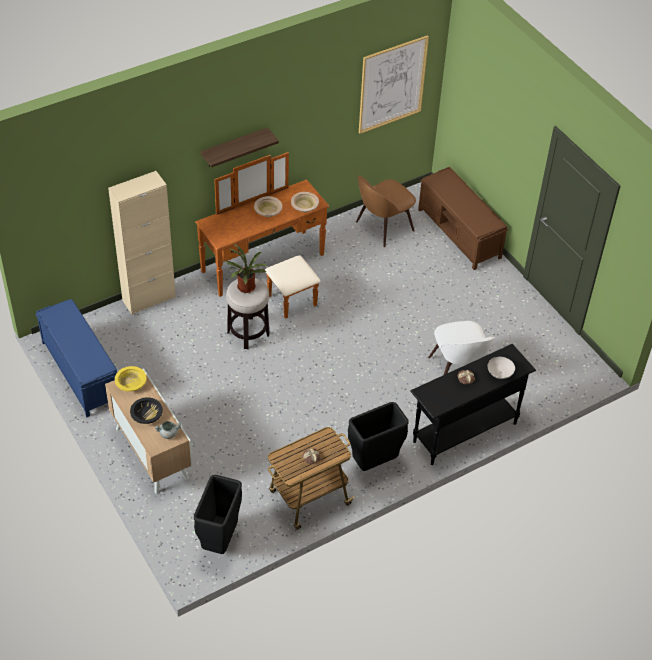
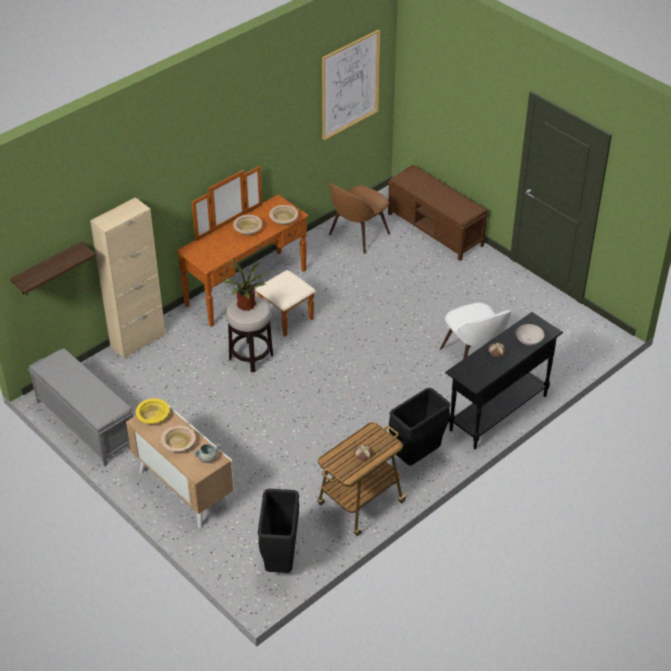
camera: 10 degrees left, 5 degrees down
(80, 371) = (85, 423): blue bench -> grey bench
(146, 414) = (179, 443): black bowl -> beige bowl
(234, 148) = (208, 166): shelf -> shelf (47, 269)

